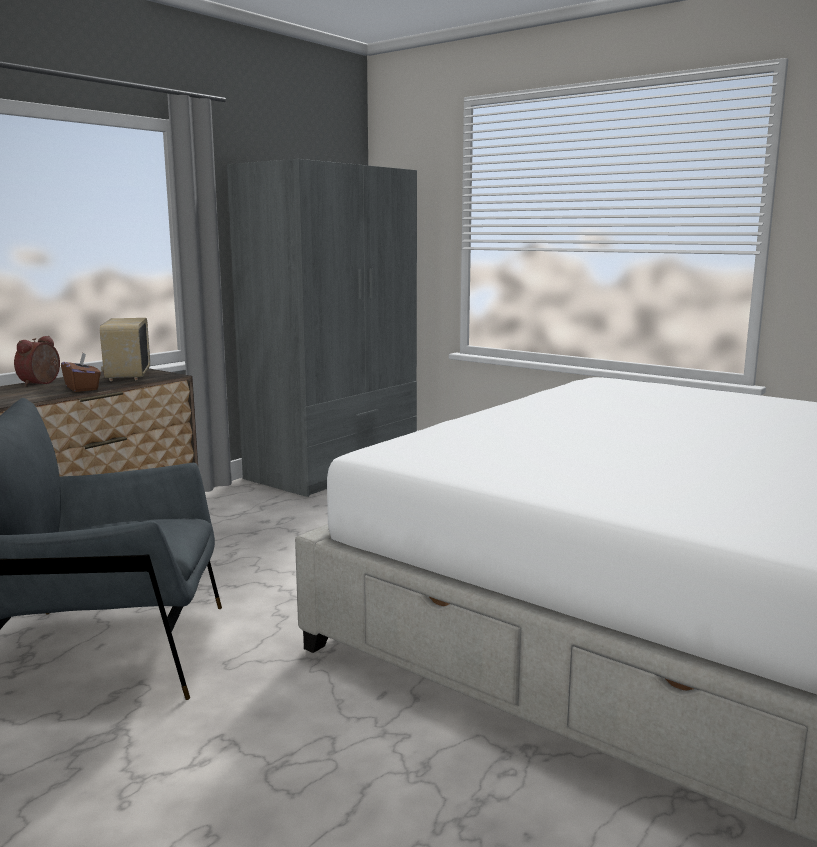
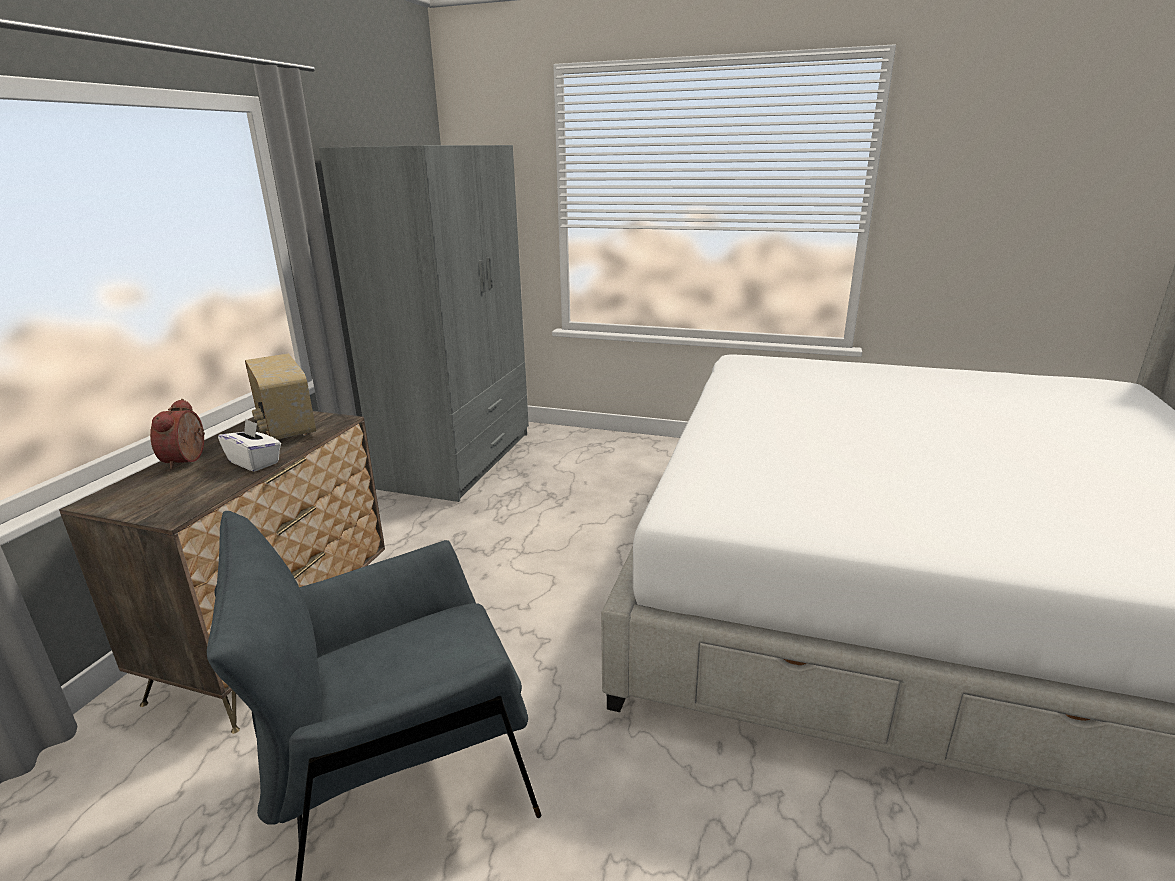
camera: 20 degrees left, 10 degrees up
(82, 388) = (255, 462): brown tissue box -> white tissue box

